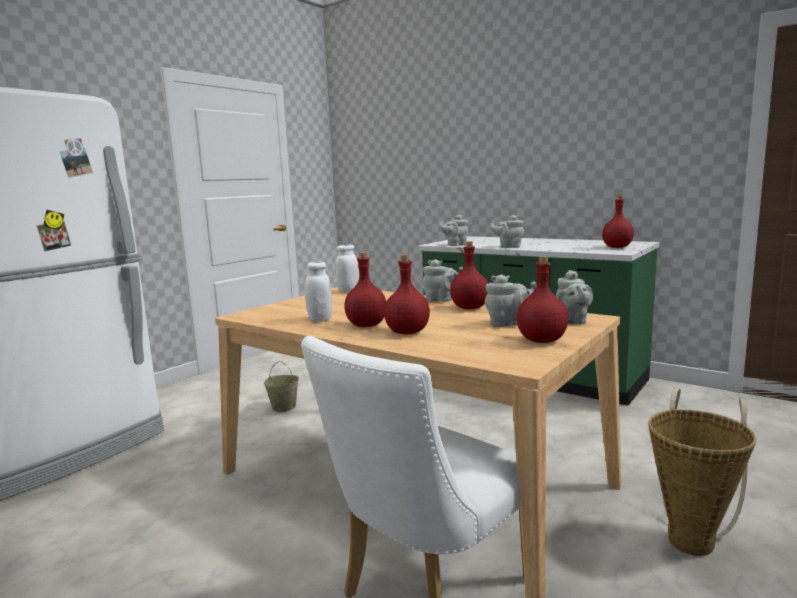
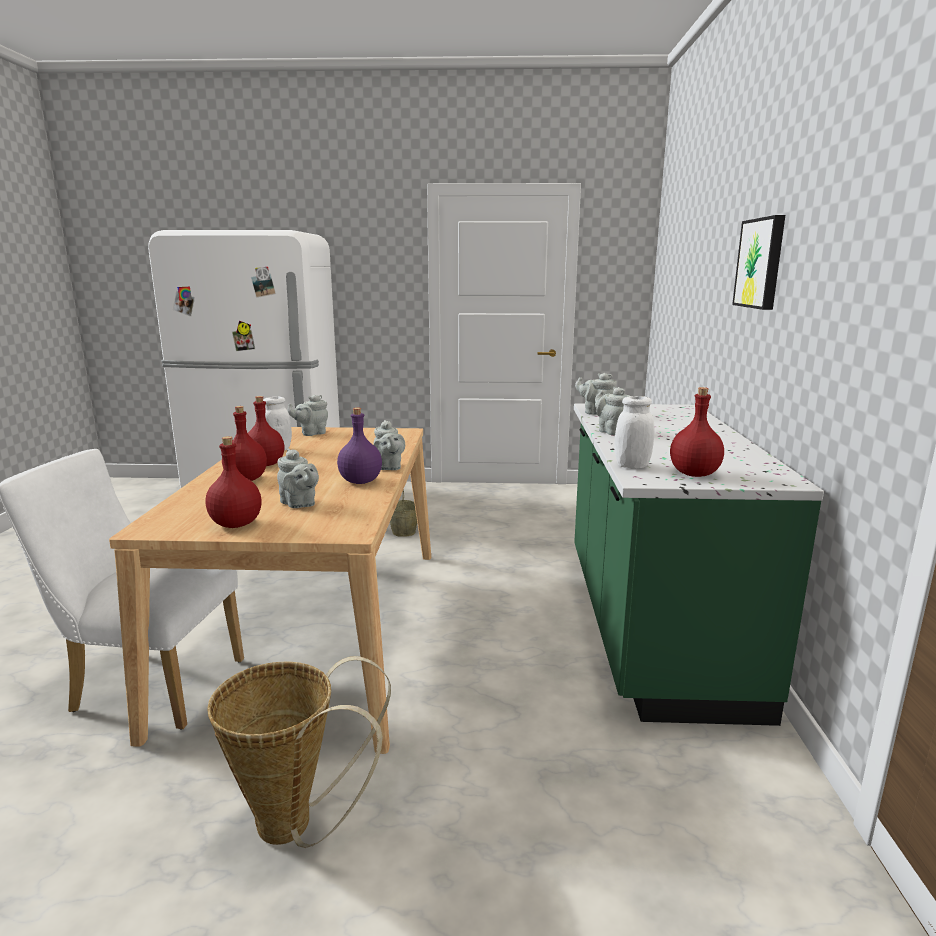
camera: 55 degrees right, 5 degrees up
(348, 291) = (401, 434): white jar -> white jar (632, 466)
(469, 308) = (359, 481): red bottle -> purple bottle
(534, 136) = (761, 263): none -> picture
(572, 321) = (327, 526): grey teapot -> grey teapot (311, 433)

